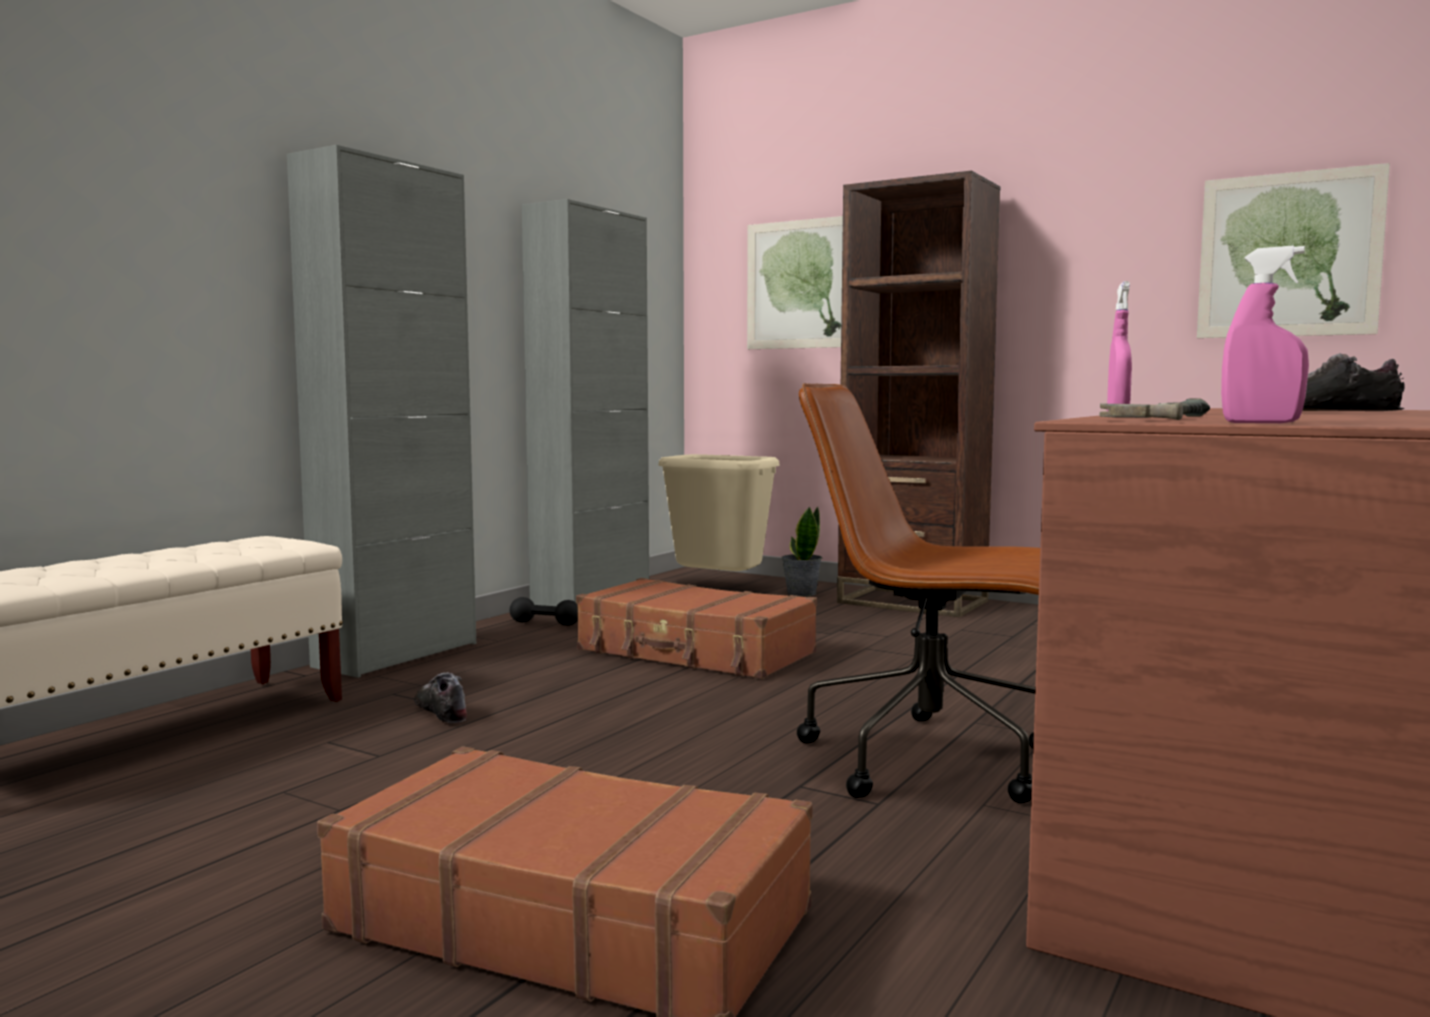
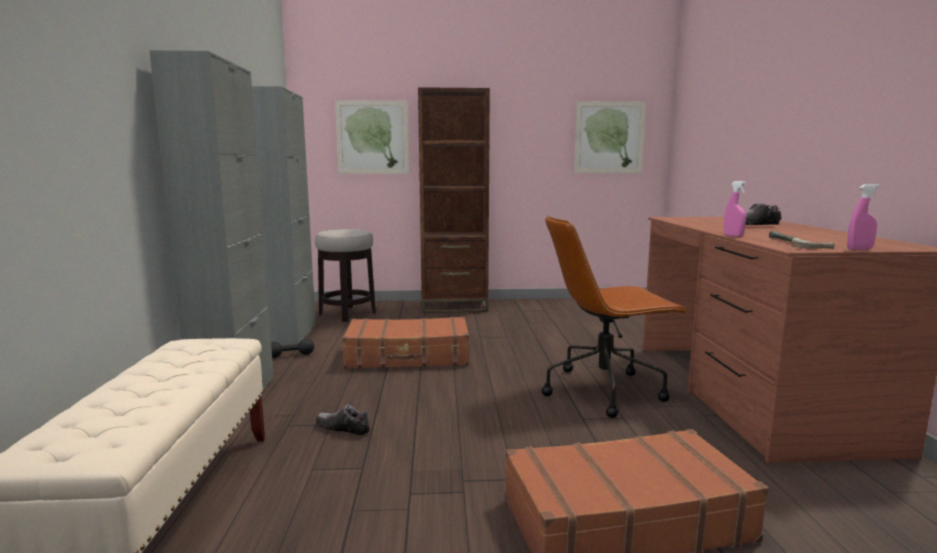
camera: 35 degrees left, 5 degrees up
(719, 589) = (347, 314): beige trash can -> stool
(801, 593) = (394, 310): potted plant -> none

